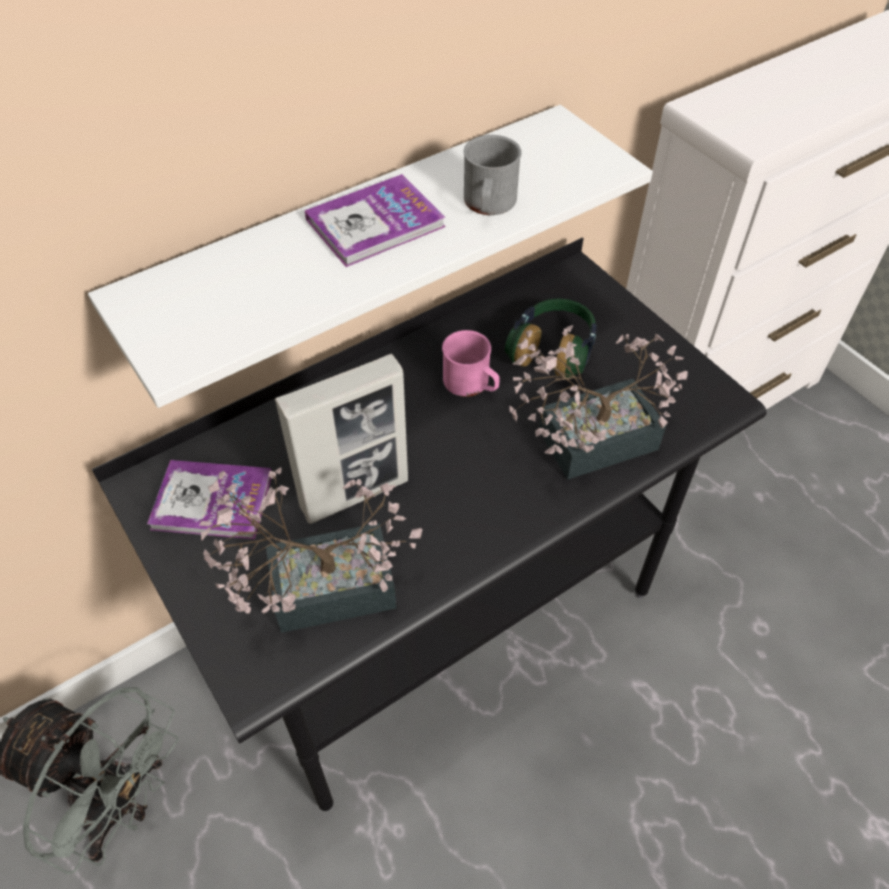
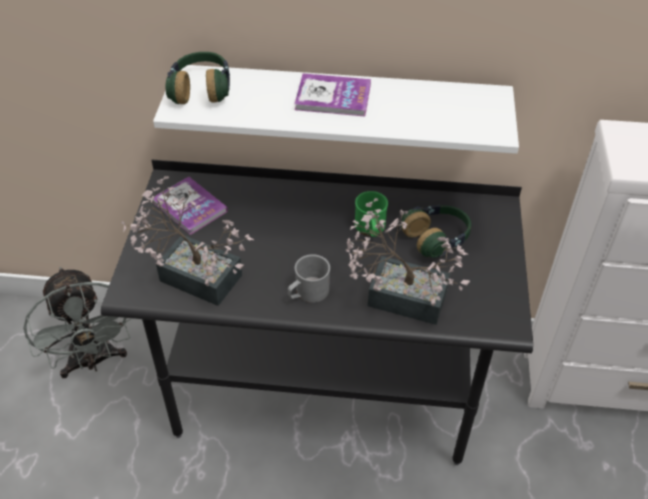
camera: 40 degrees right, 5 degrees down
(176, 310) = (201, 89): none -> headphones
(355, 494) = (255, 244): picture frame -> none
(471, 384) = (370, 229): pink mug -> green mug
(489, 205) = (401, 117): grey mug -> grey mug (307, 293)

